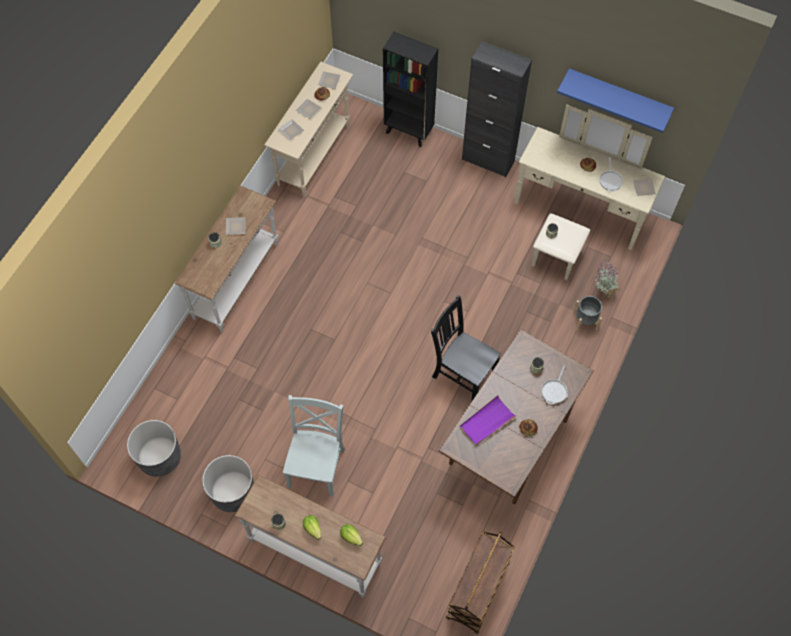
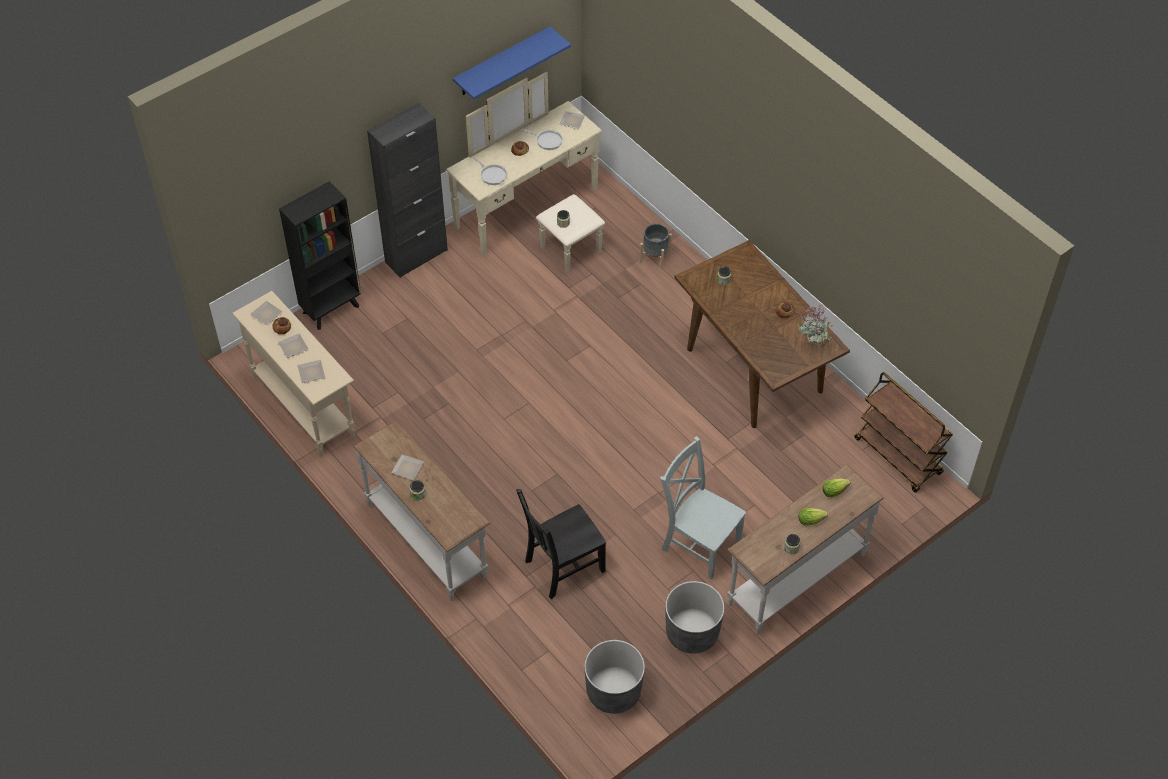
camera: 65 degrees left, 10 degrees down
(462, 373) = (658, 378): black chair -> black chair (562, 567)
(487, 421) = (761, 340): purple tray -> none
(554, 390) = (755, 276): frying pan -> frying pan (492, 175)
(603, 292) = (632, 230): potted plant -> potted plant (812, 346)

